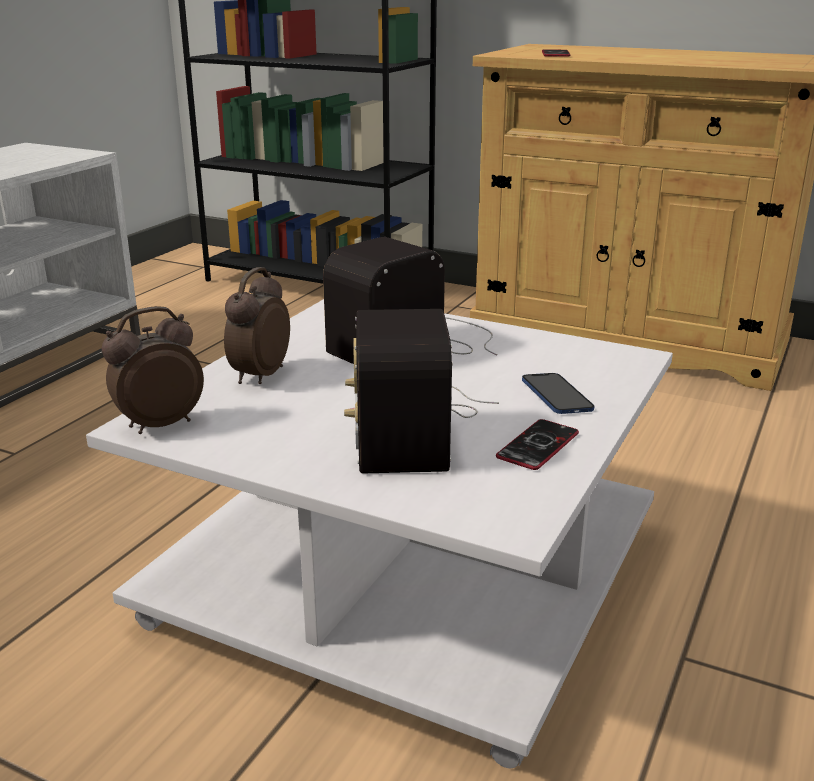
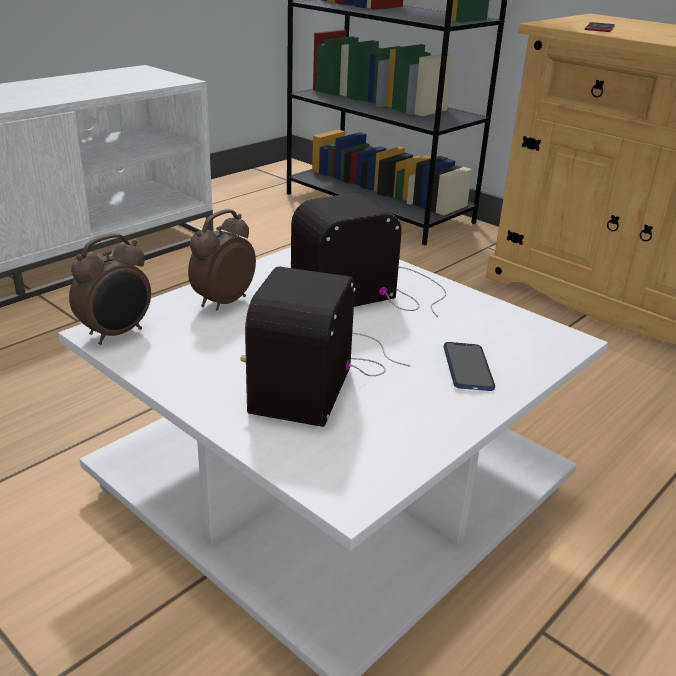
camera: 15 degrees right, 5 degrees up
(159, 424) = (117, 333): alarm clock -> alarm clock turned 150 degrees clockwise
(538, 446) = (419, 417): phone -> none

